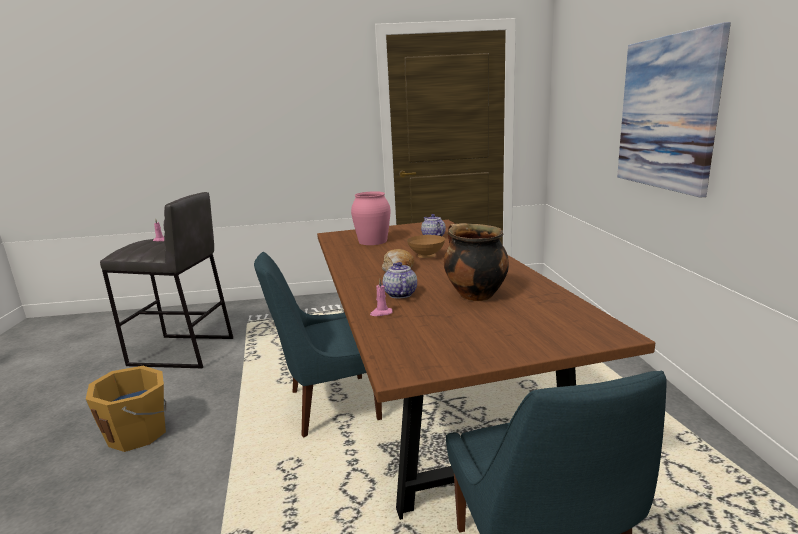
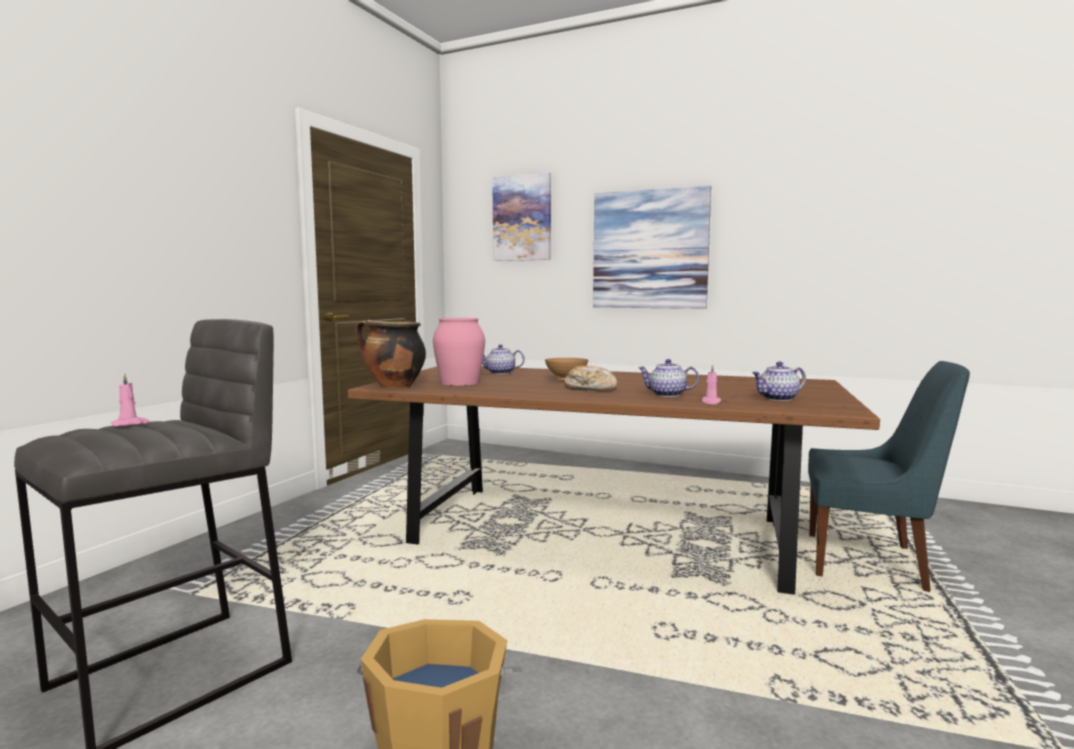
camera: 60 degrees left, 10 degrees down
(330, 406) = (563, 585): blue chair -> none
(438, 333) = (777, 399): none -> teapot
(474, 295) = (702, 385): cooking pot -> cooking pot (393, 386)
(587, 76) = (522, 218): none -> picture

